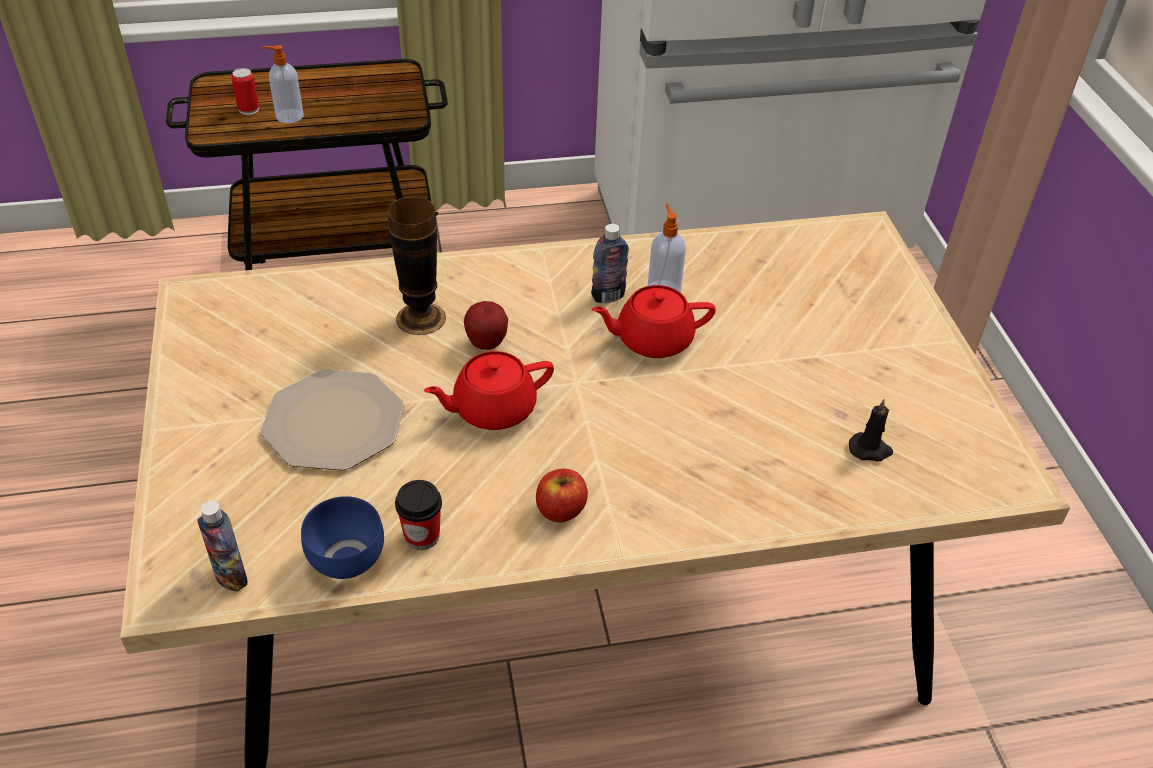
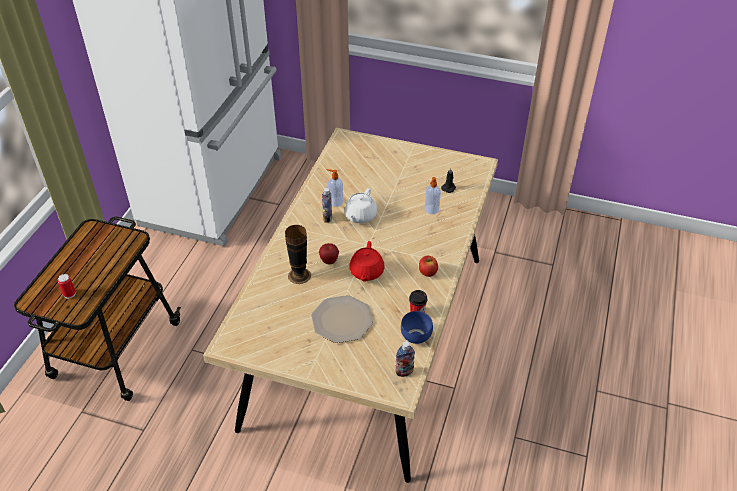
camera: 60 degrees left, 0 degrees up
(288, 116) = (91, 280): soap dispenser -> soap dispenser (431, 210)
(652, 339) = (360, 216): red teapot -> white teapot

